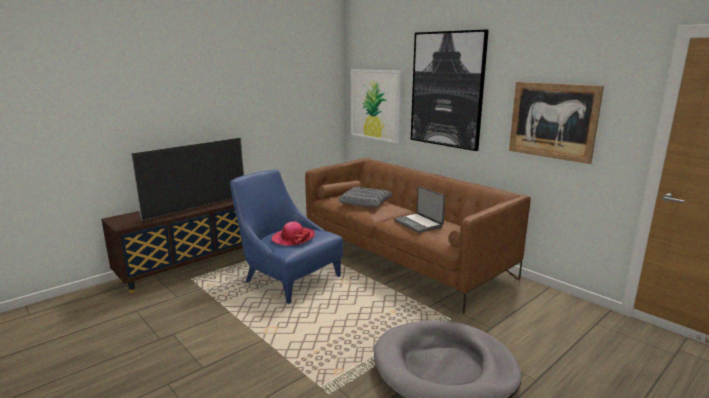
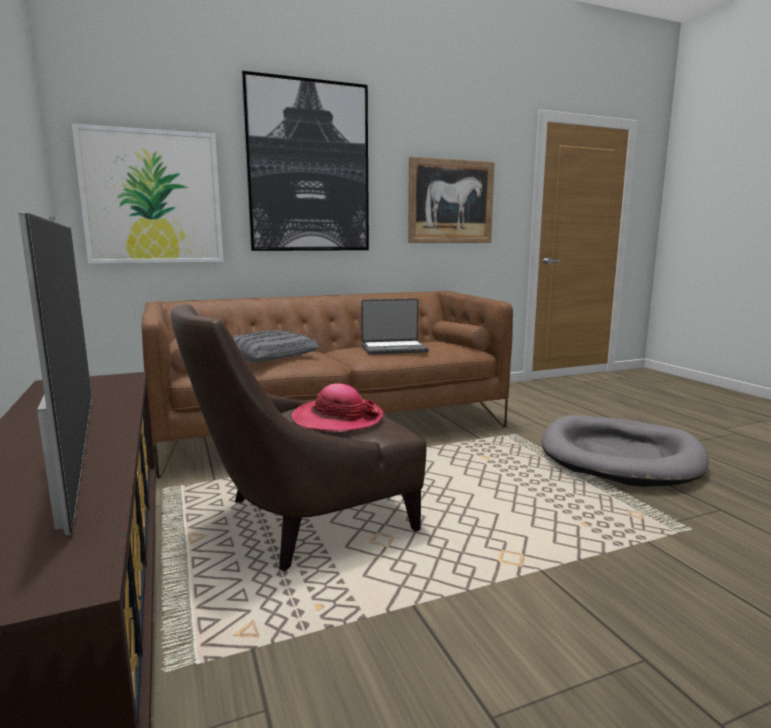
camera: 70 degrees left, 5 degrees down
(287, 276) = (303, 519): blue armchair -> brown armchair

